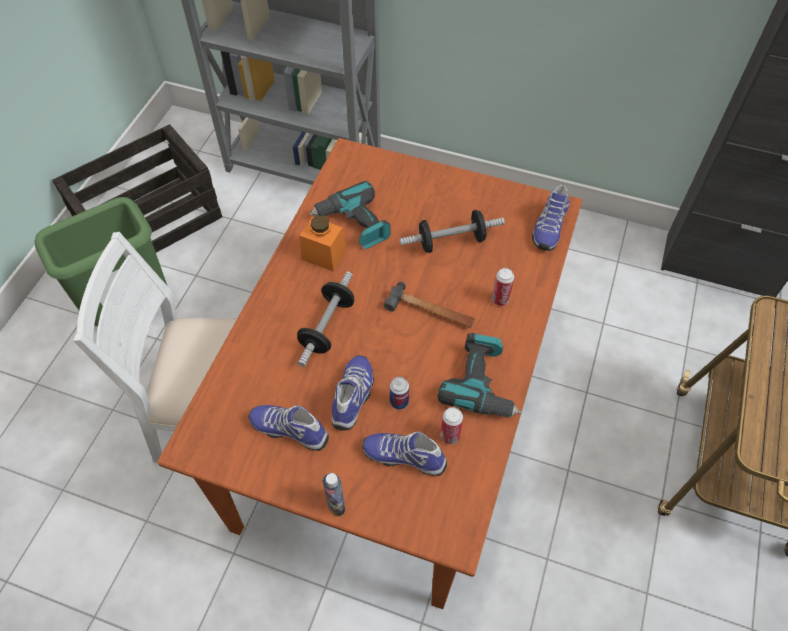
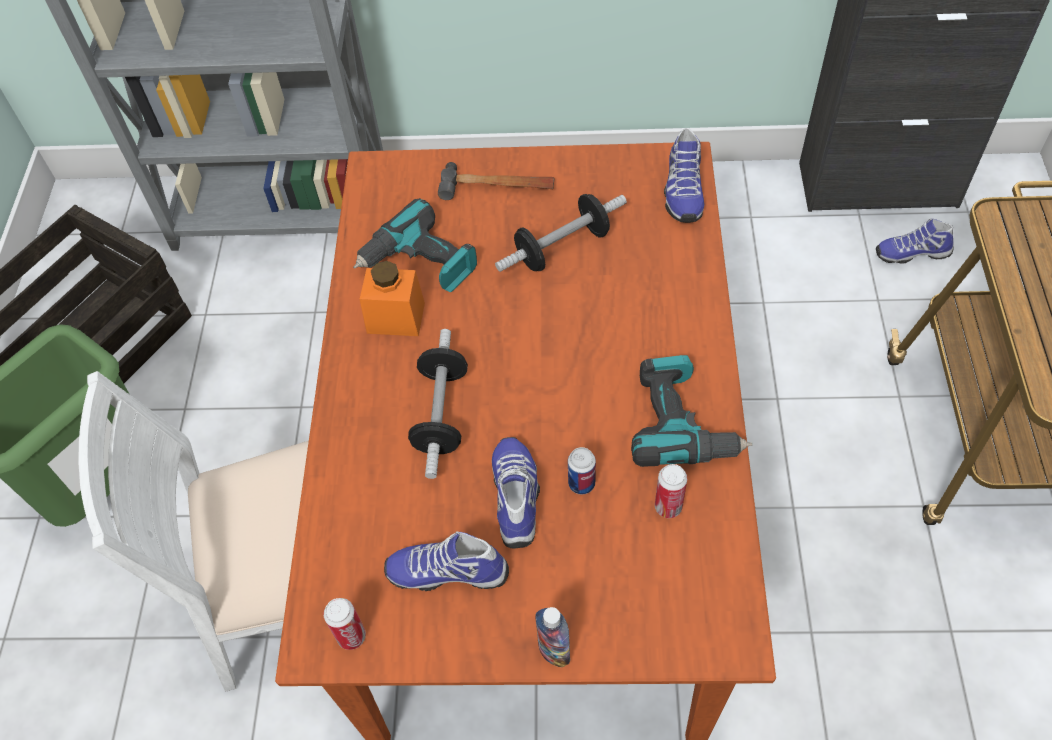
camera: 15 degrees left, 0 degrees up
(405, 456) = (619, 553): shoe -> shoe (912, 252)
(430, 312) = (573, 350): hammer -> hammer (497, 187)
(500, 299) = (659, 305): can -> can (351, 636)

